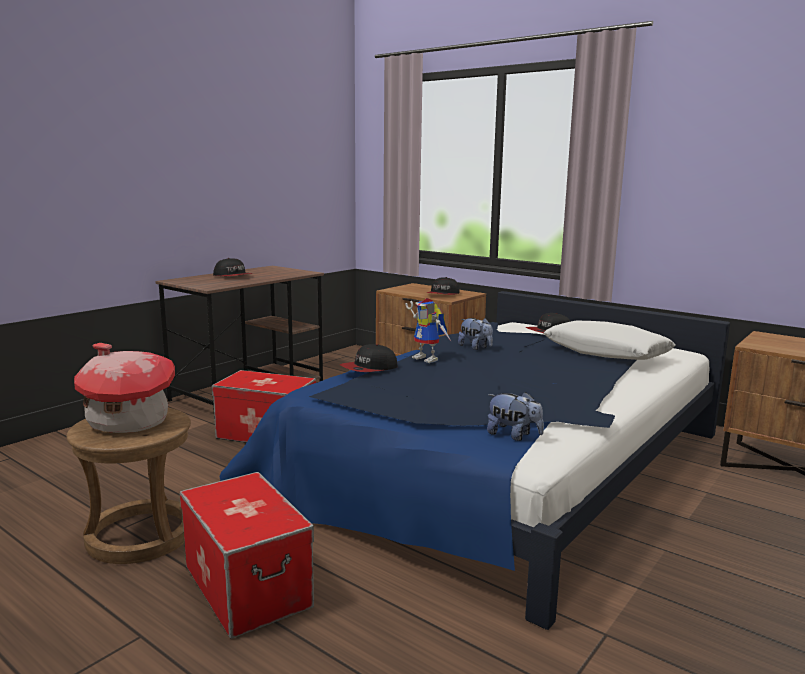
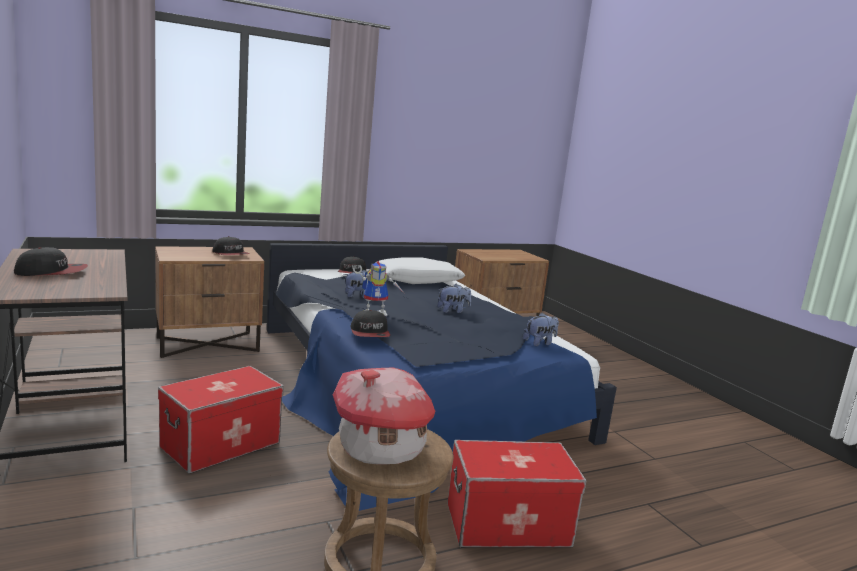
camera: 65 degrees left, 0 degrees up
(521, 381) = (453, 311): none -> plush toy

